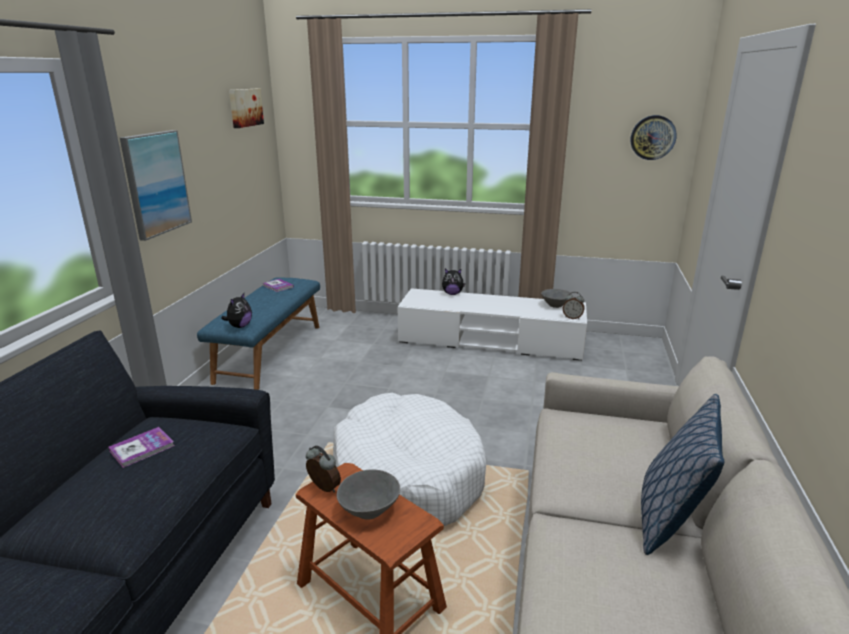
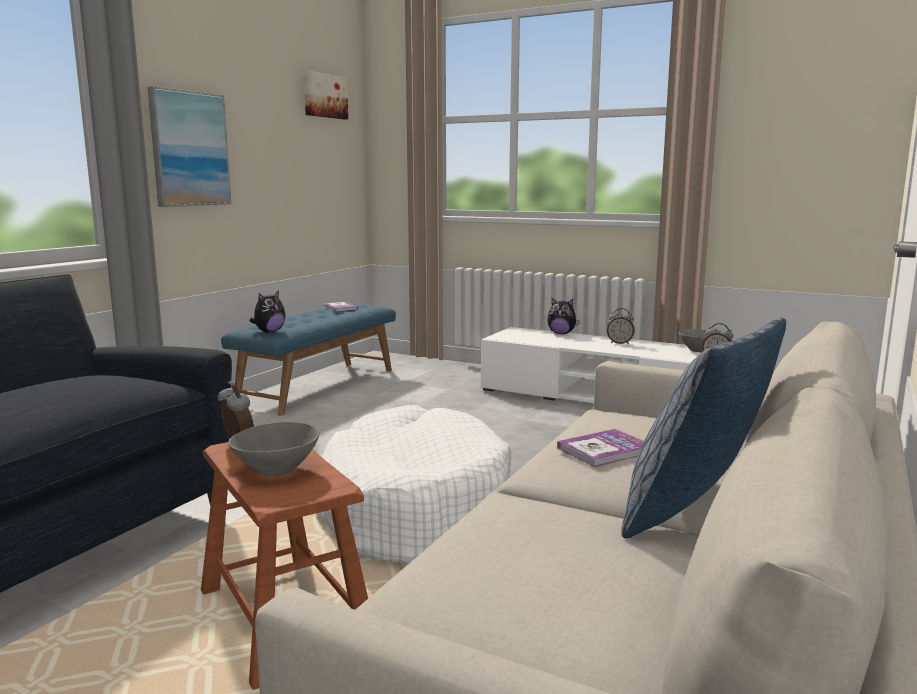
camera: 15 degrees right, 10 degrees down
(142, 448) = (53, 383): book -> book (604, 450)
(498, 301) = (620, 343): none -> alarm clock
(653, 137) = (843, 115): wall clock -> none

